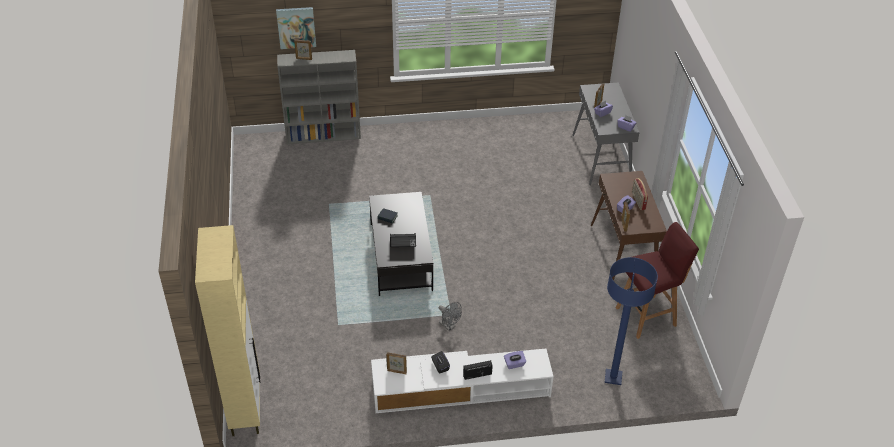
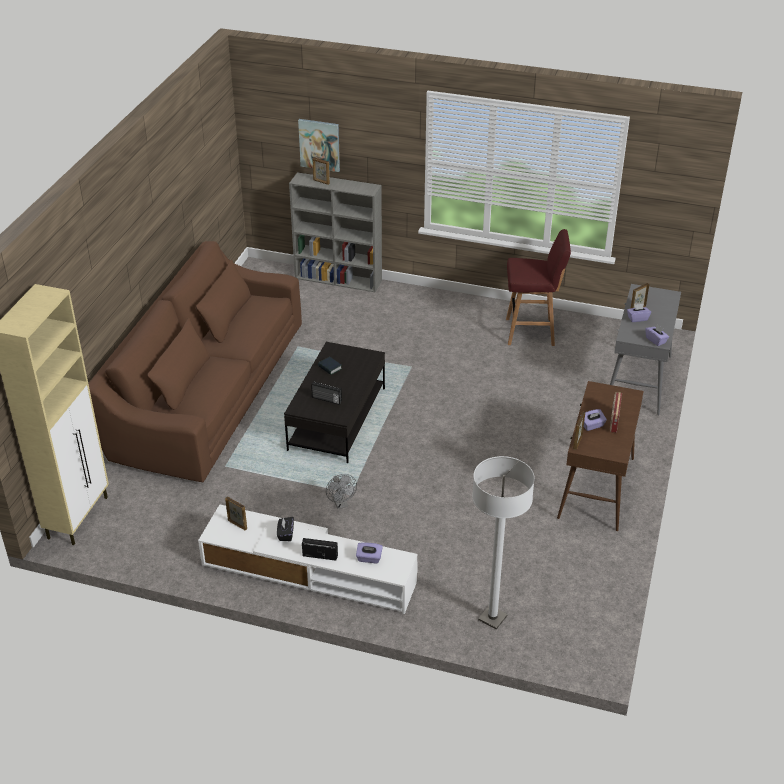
camera: 25 degrees right, 5 degrees down
(280, 265) = (207, 391): none -> brown sofa
(613, 377) = (492, 618): blue floor lamp -> white floor lamp
(647, 316) = (580, 565): red stool -> red stool (531, 332)

